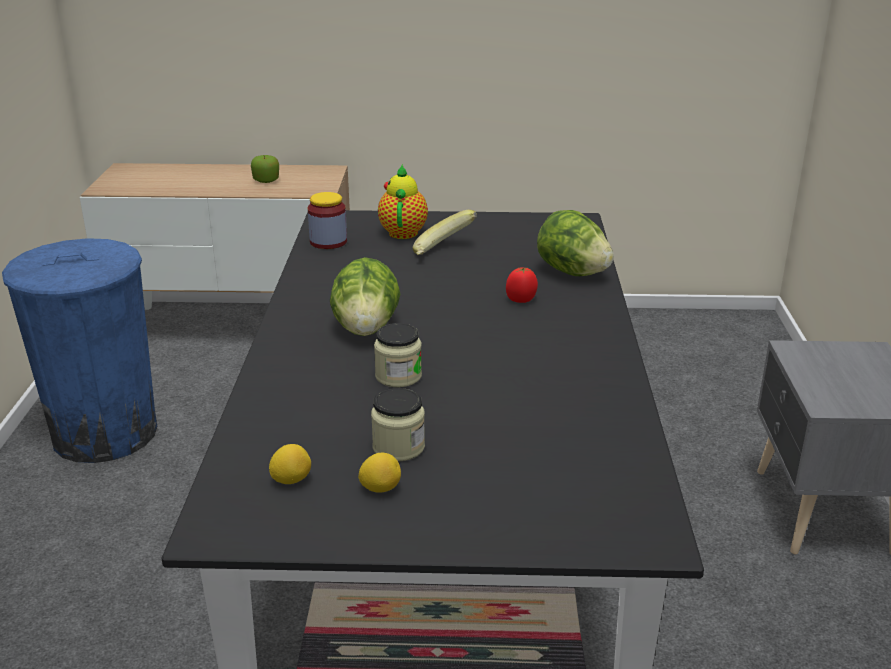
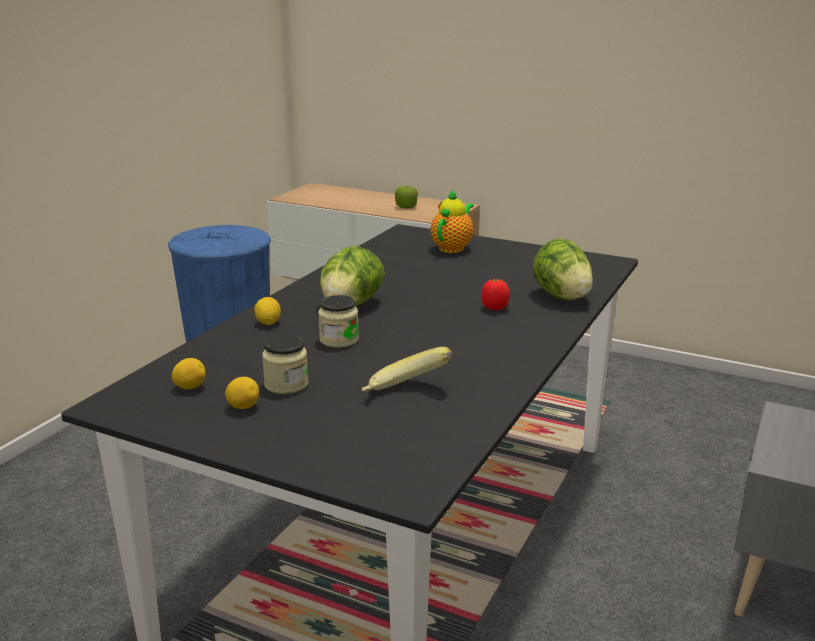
camera: 25 degrees right, 5 degrees down
(294, 372) = (268, 323): none -> lemon
(328, 242) = (387, 246): jar -> none
(443, 253) = (468, 266): banana -> banana (405, 393)

